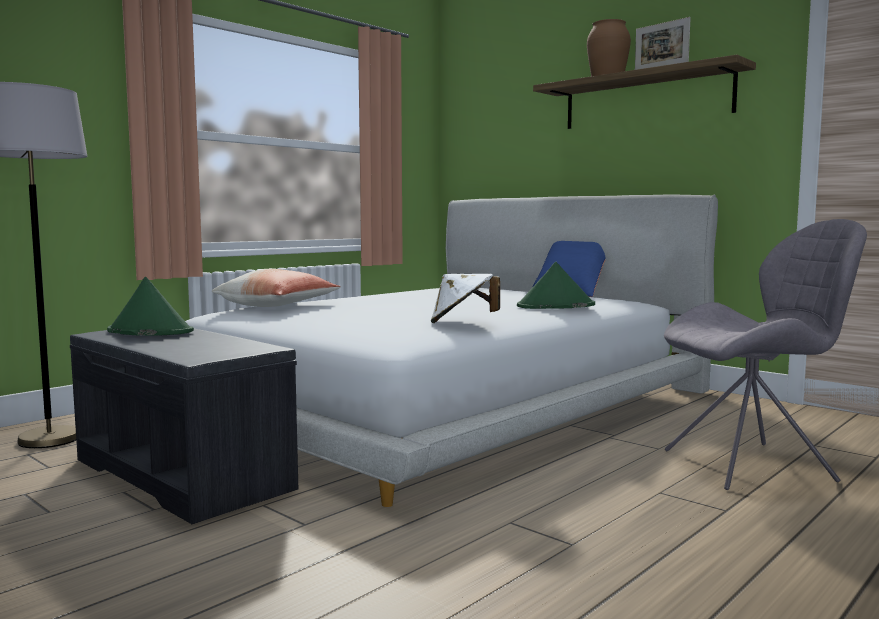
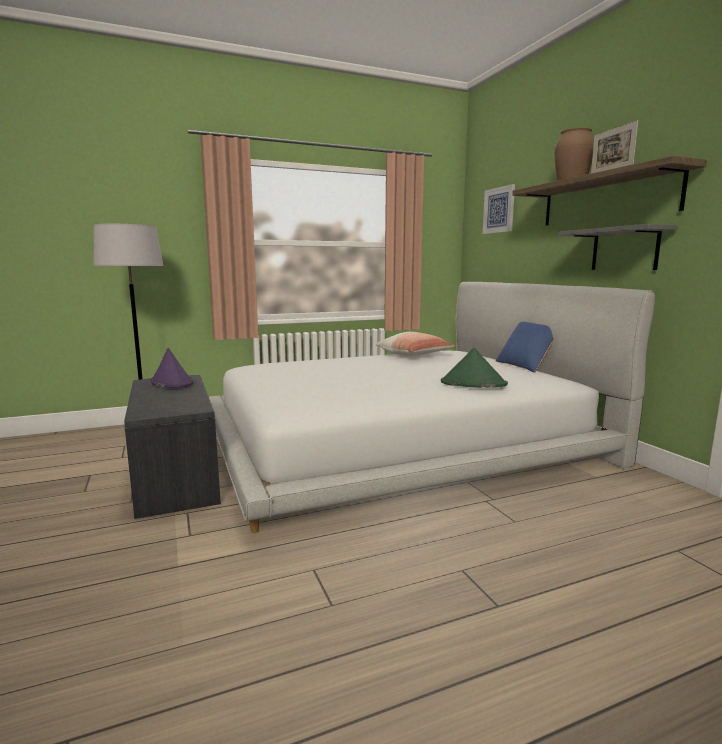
camera: 25 degrees right, 5 degrees up
(149, 331) = (171, 382): green hat -> purple hat
(278, 306) = (284, 364): pillow -> pillow (414, 356)
(462, 322) = (363, 396): white hat -> none
(497, 111) = (499, 210): none -> picture
(672, 154) = (624, 249): none -> grey shelf
(753, 465) = (583, 560): grey chair -> none

